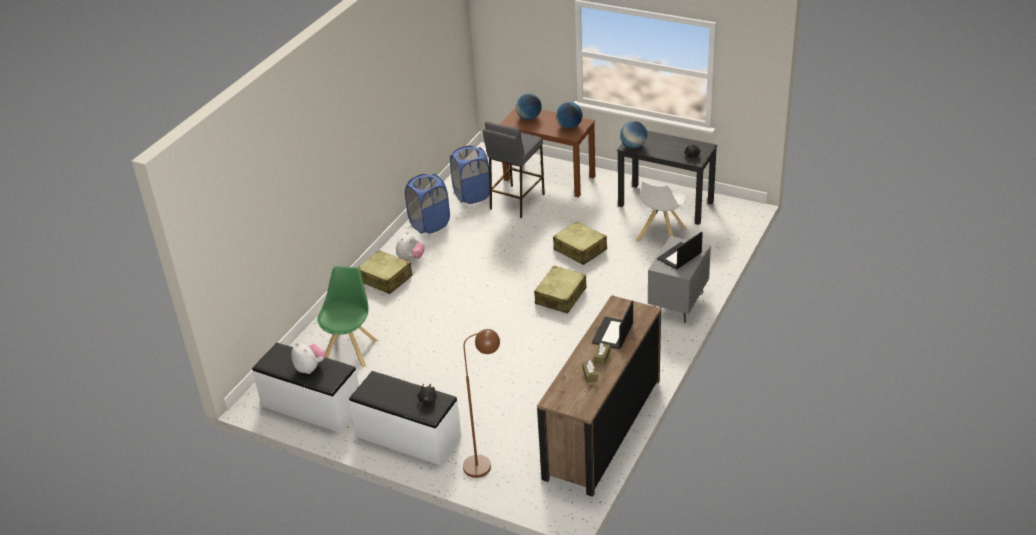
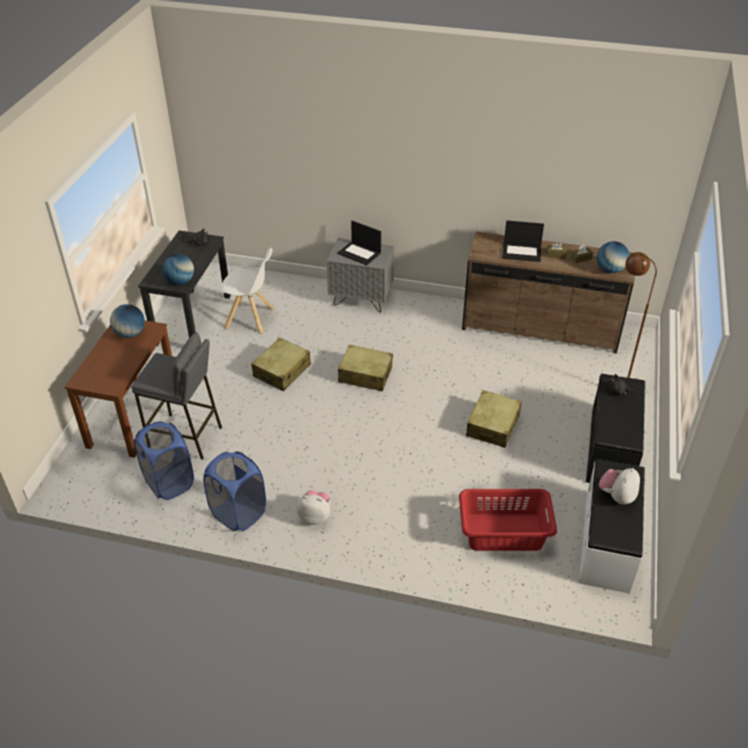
camera: 105 degrees left, 5 degrees up
(351, 349) = (503, 532): green chair -> red laundry basket
(385, 279) = (363, 532): beige suitcase -> beige suitcase (493, 425)
(408, 437) = (611, 449): white bench -> black bench
(529, 117) = (103, 371): globe -> globe (610, 270)

